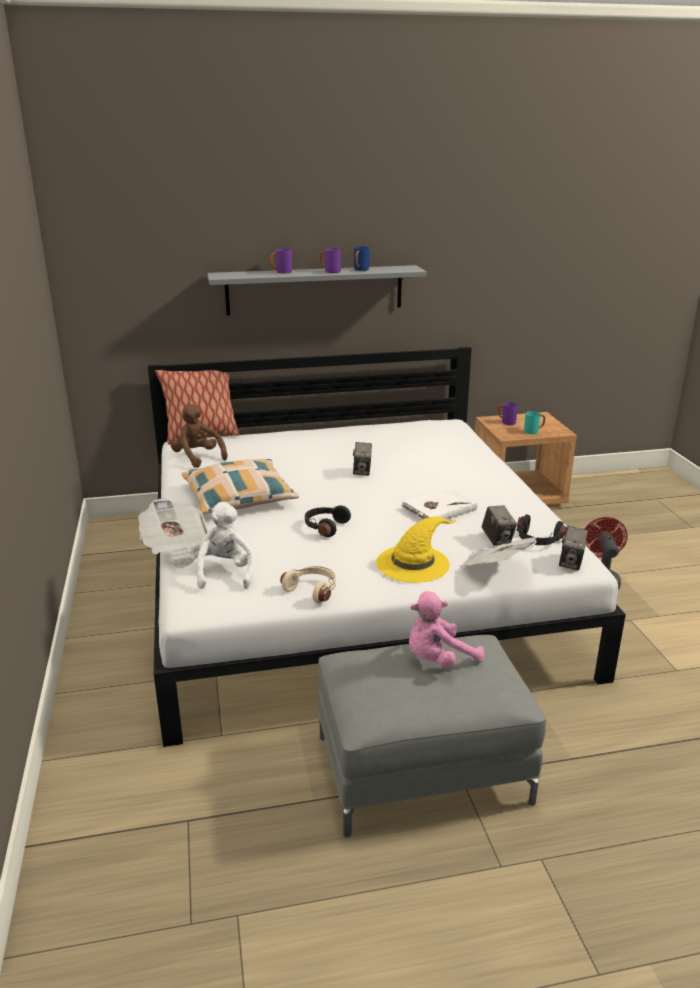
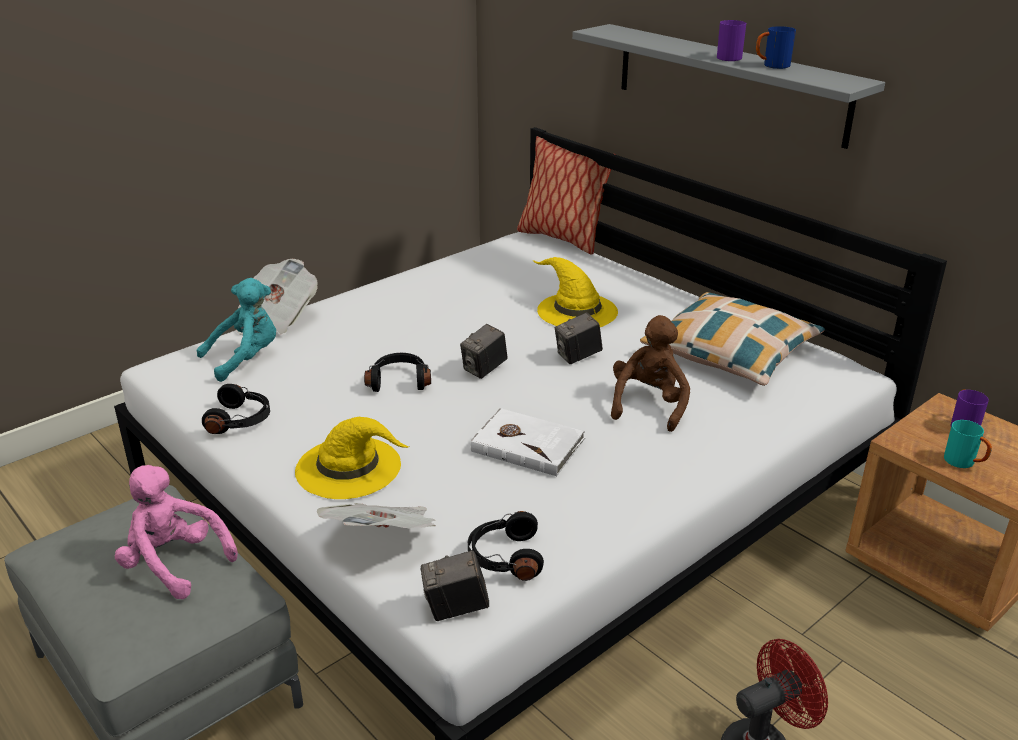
camera: 60 degrees right, 5 degrees up
(198, 458) = (501, 256): brown plush toy -> brown plush toy (649, 405)
(224, 572) = (246, 359): white plush toy -> turquoise plush toy
(239, 497) = (426, 309): pillow -> pillow (730, 352)
(281, 272) = (672, 43): purple mug -> none
(304, 458) = (576, 310): none -> yellow hat
(313, 590) = (241, 420): beige headphones -> black headphones
(497, 539) = (476, 519): camera -> camera (484, 369)

